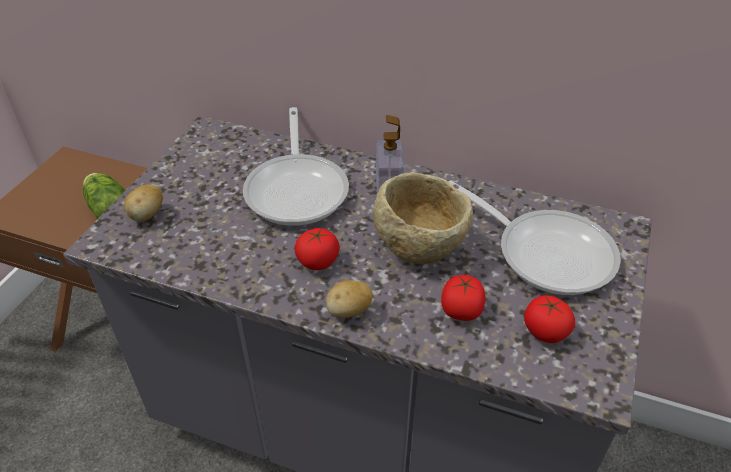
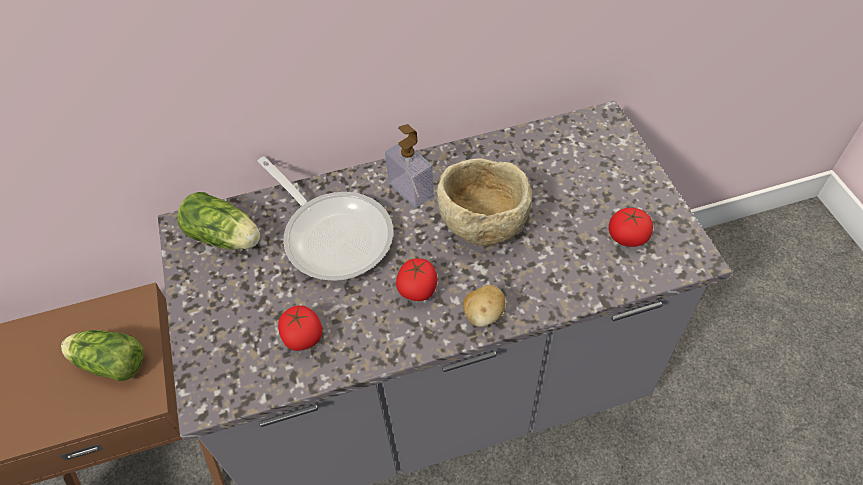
camera: 35 degrees left, 10 degrees up
(147, 215) = (222, 346): potato -> none
(225, 151) = (227, 238): none -> lettuce
(461, 310) = (560, 258): tomato -> tomato (303, 336)
(546, 252) = (573, 172): frying pan -> none

